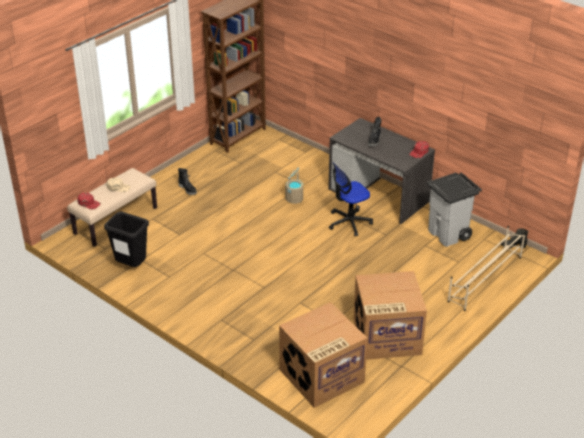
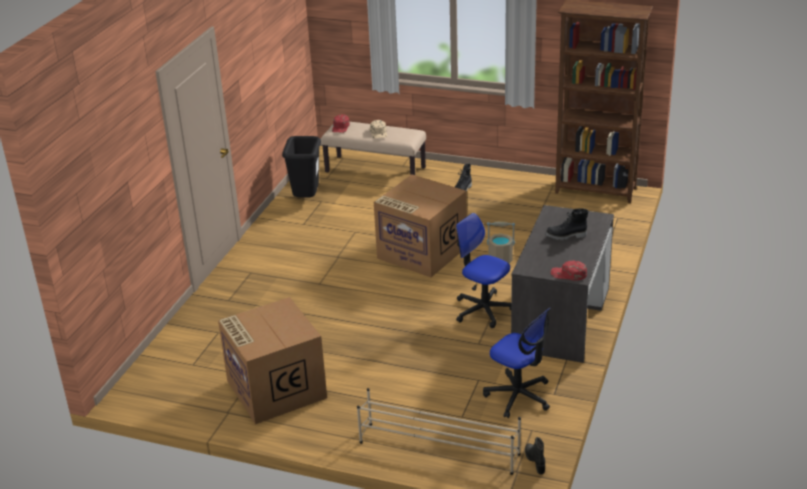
camera: 70 degrees right, 5 degrees down
(321, 377) = (186, 359): cardboard box -> cardboard box (420, 252)
(449, 234) = (518, 396): grey trash can -> office chair

